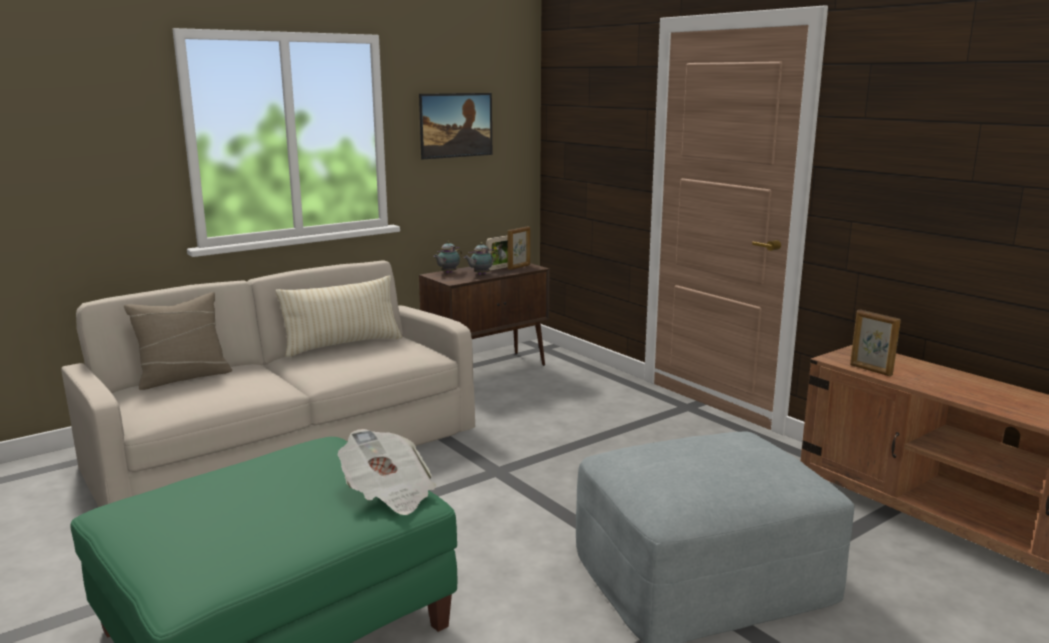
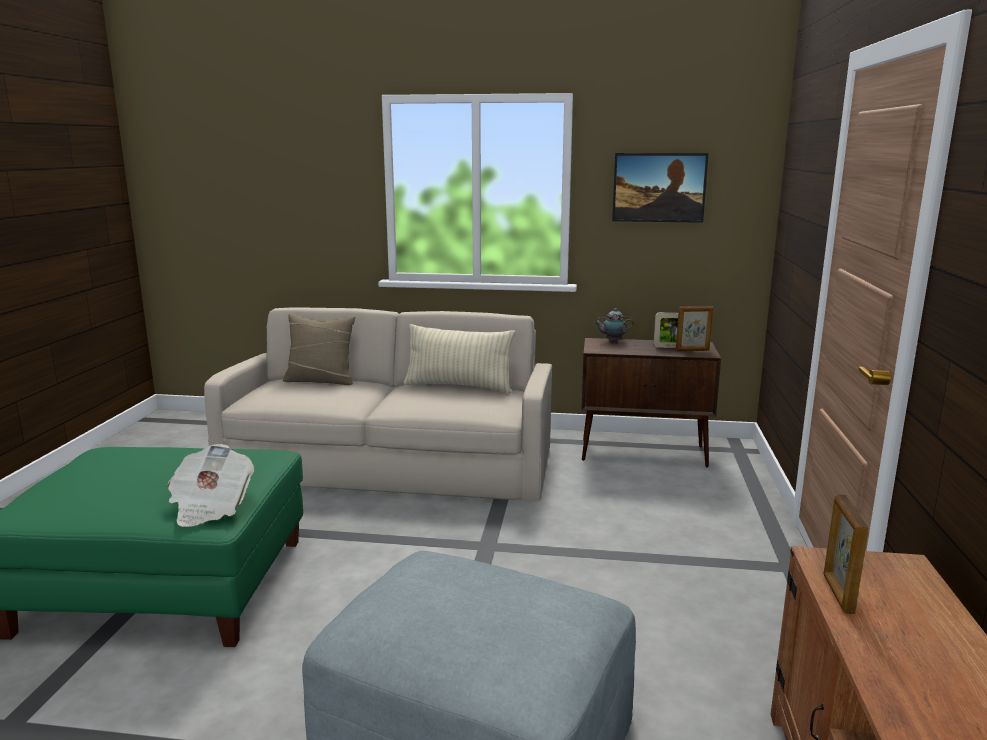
camera: 45 degrees right, 0 degrees up
(480, 274) = (637, 349): teapot -> none

